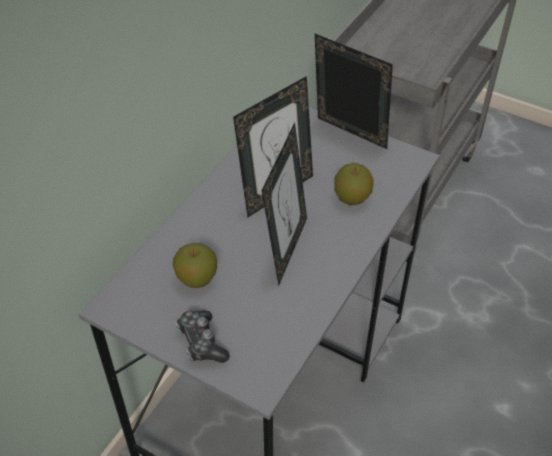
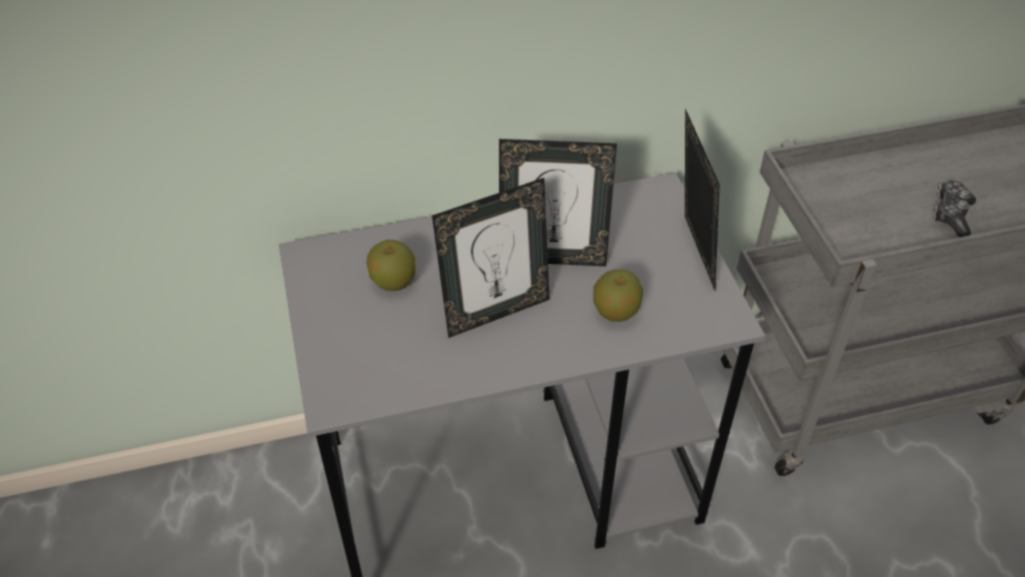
camera: 45 degrees right, 0 degrees up
(202, 342) = (333, 334): game controller -> game controller (951, 215)

